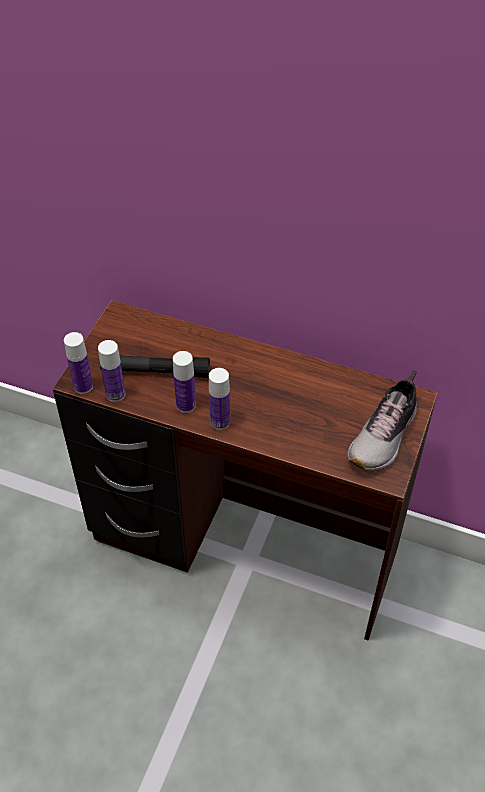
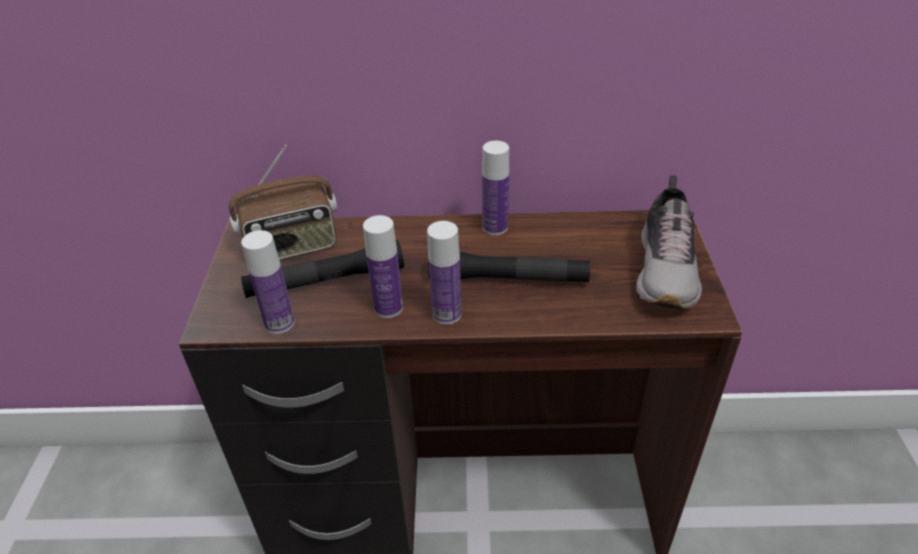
camera: 20 degrees left, 10 degrees down
(83, 386) = (226, 327): bottle -> bottle (495, 227)
(144, 336) = (292, 247): none -> radio
(273, 408) = (508, 278): none -> black flashlight

